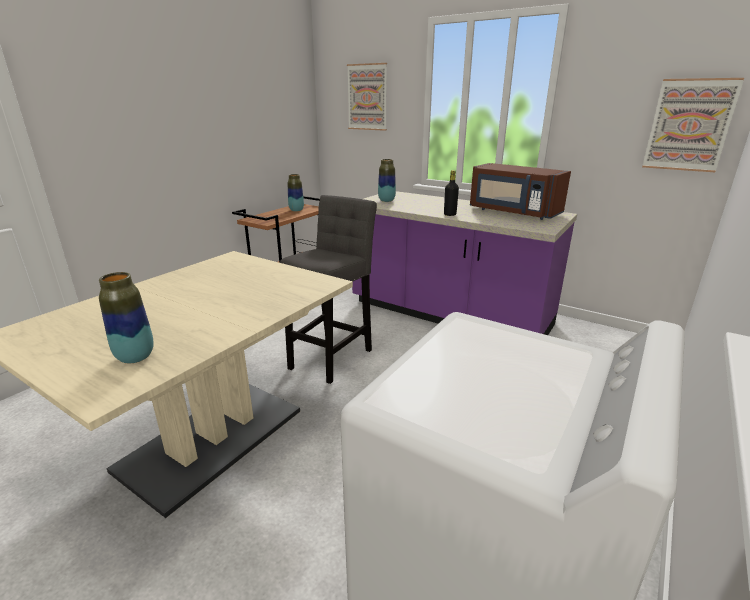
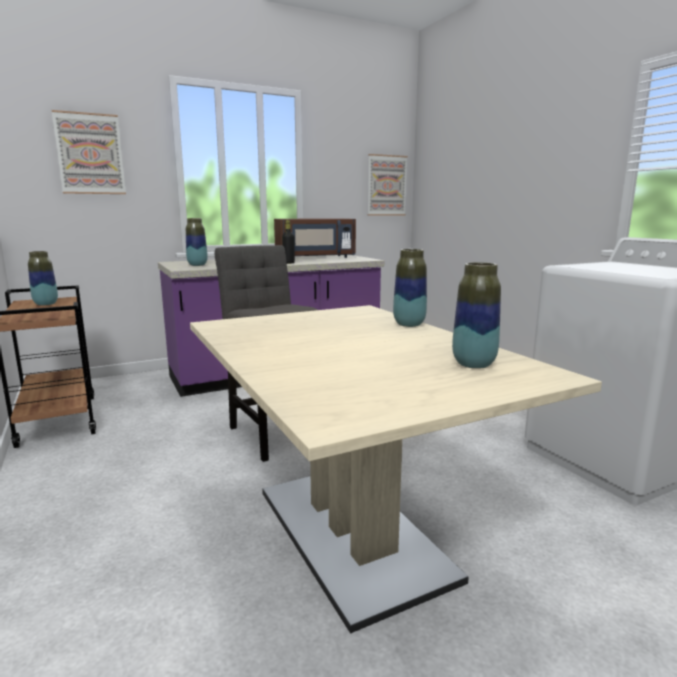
camera: 60 degrees left, 10 degrees down
(273, 310) = (409, 324): none -> vase

